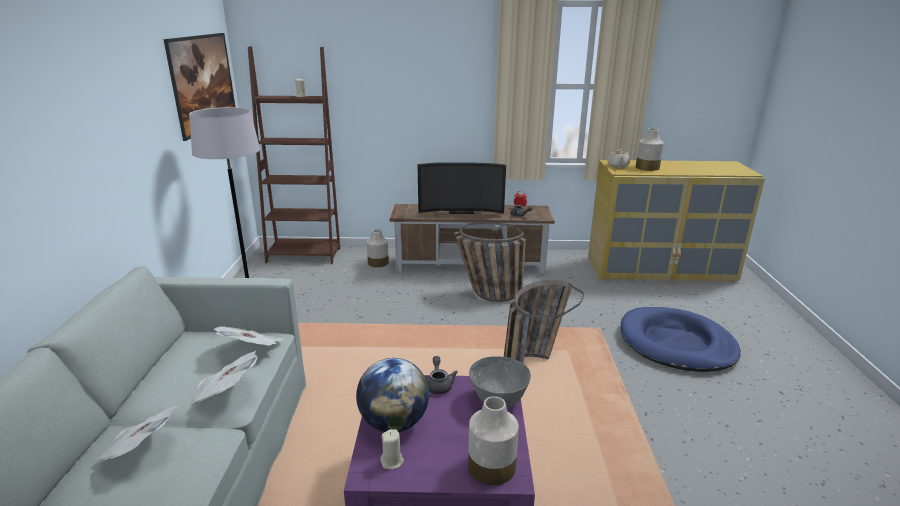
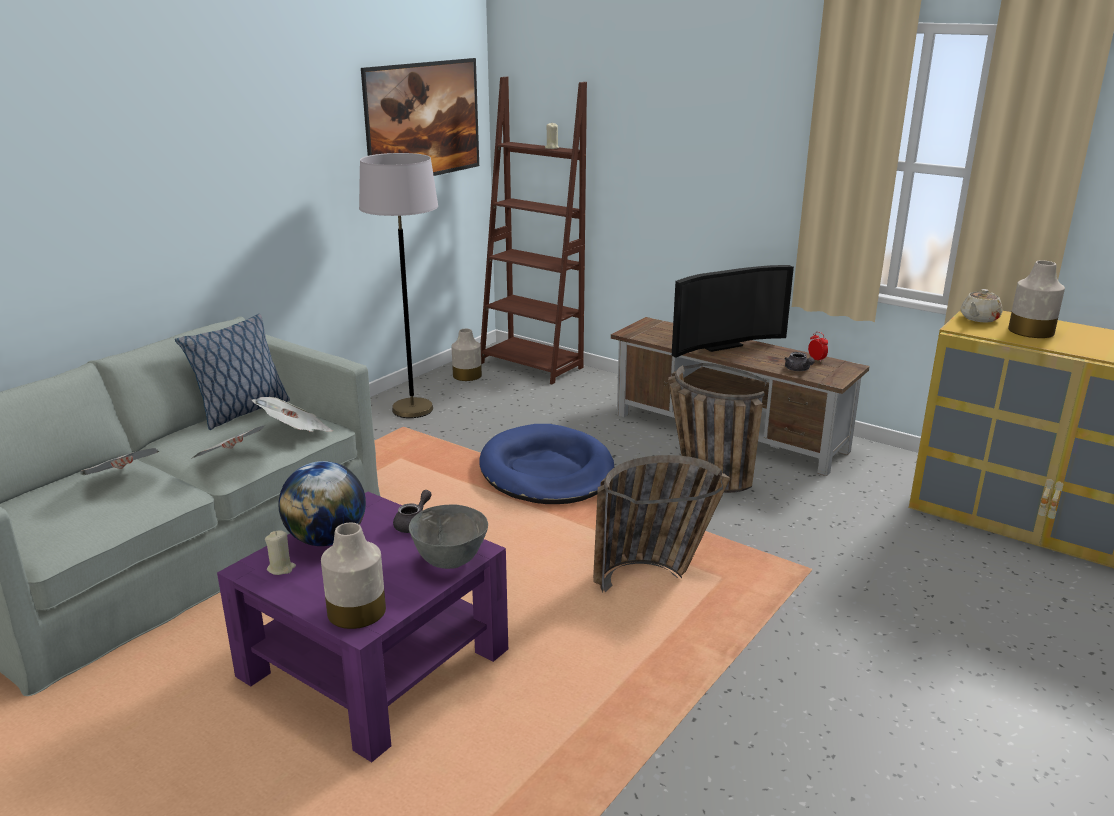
camera: 35 degrees right, 0 degrees up
(180, 349) = (242, 412): none -> pillow
(378, 262) = (609, 397): beige vase -> beige vase (467, 375)
(460, 211) = (719, 345): television -> television turned 60 degrees counterclockwise
(676, 343) = (910, 632): blue dog bed -> blue dog bed (547, 471)

